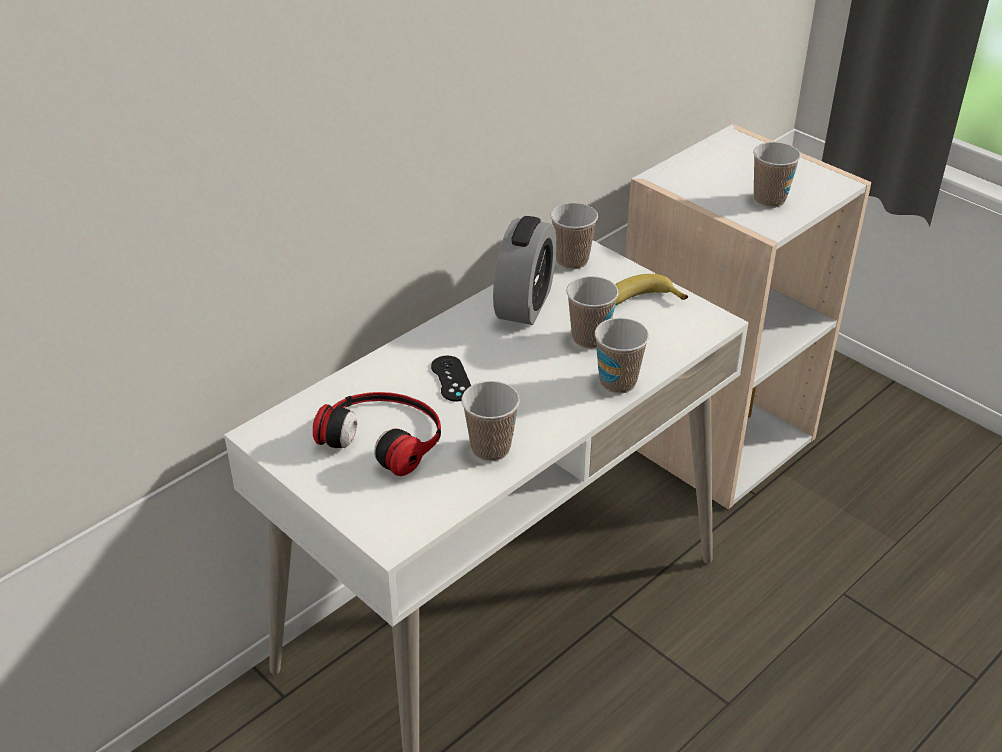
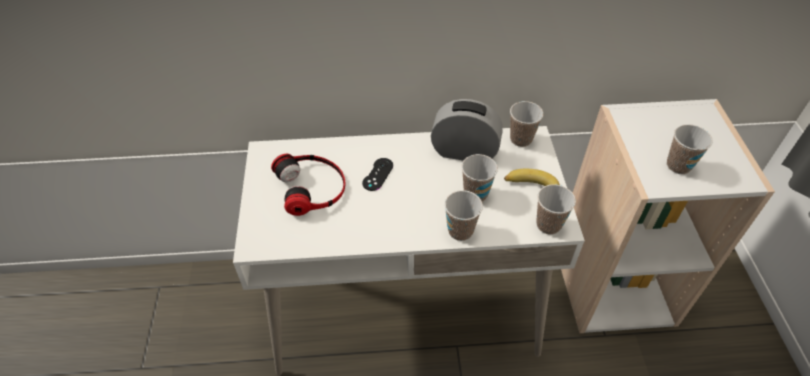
camera: 40 degrees right, 10 degrees up
(490, 449) = (351, 227): cup -> cup (548, 225)
(525, 304) = (464, 152): alarm clock -> alarm clock turned 135 degrees counterclockwise

